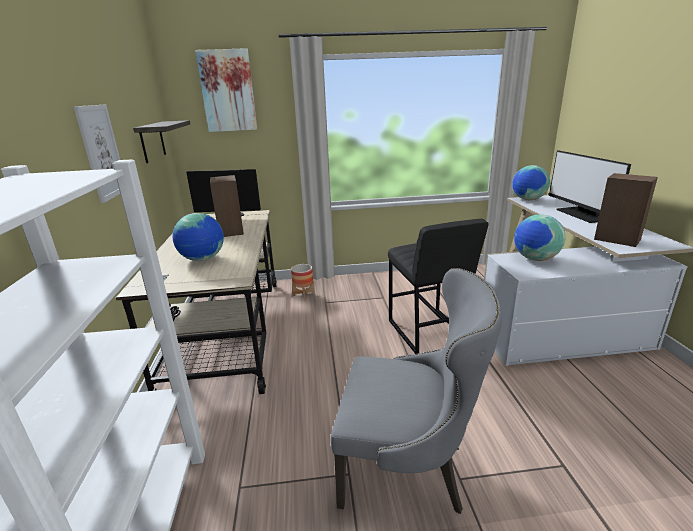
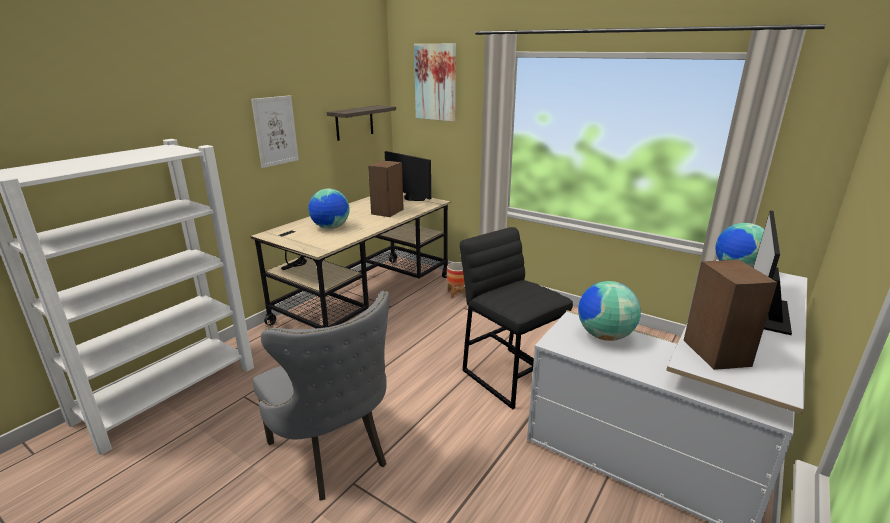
camera: 40 degrees right, 0 degrees up
(429, 332) = (509, 375): black chair -> black chair turned 120 degrees clockwise

